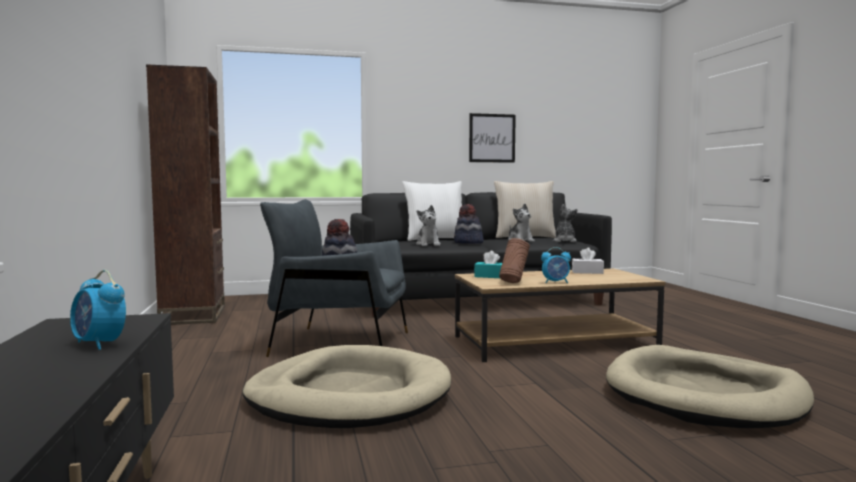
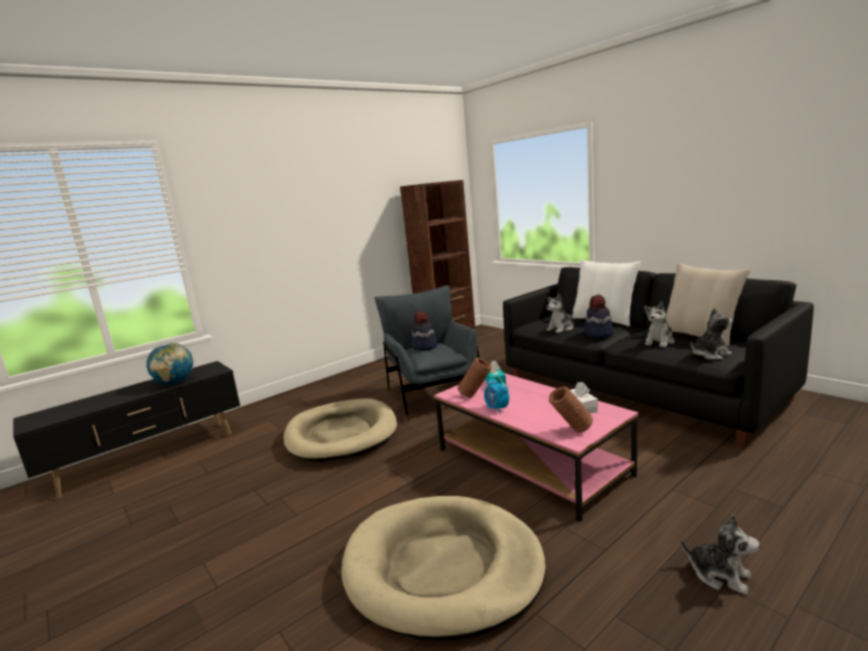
camera: 65 degrees right, 10 degrees up
(99, 344) = (175, 382): alarm clock -> globe
(492, 138) = (731, 198): picture -> none
(554, 342) = (531, 461): brown coffee table -> pink coffee table
(628, 278) = (571, 431): none -> brown vase
(739, 338) = (719, 575): none -> plush toy

